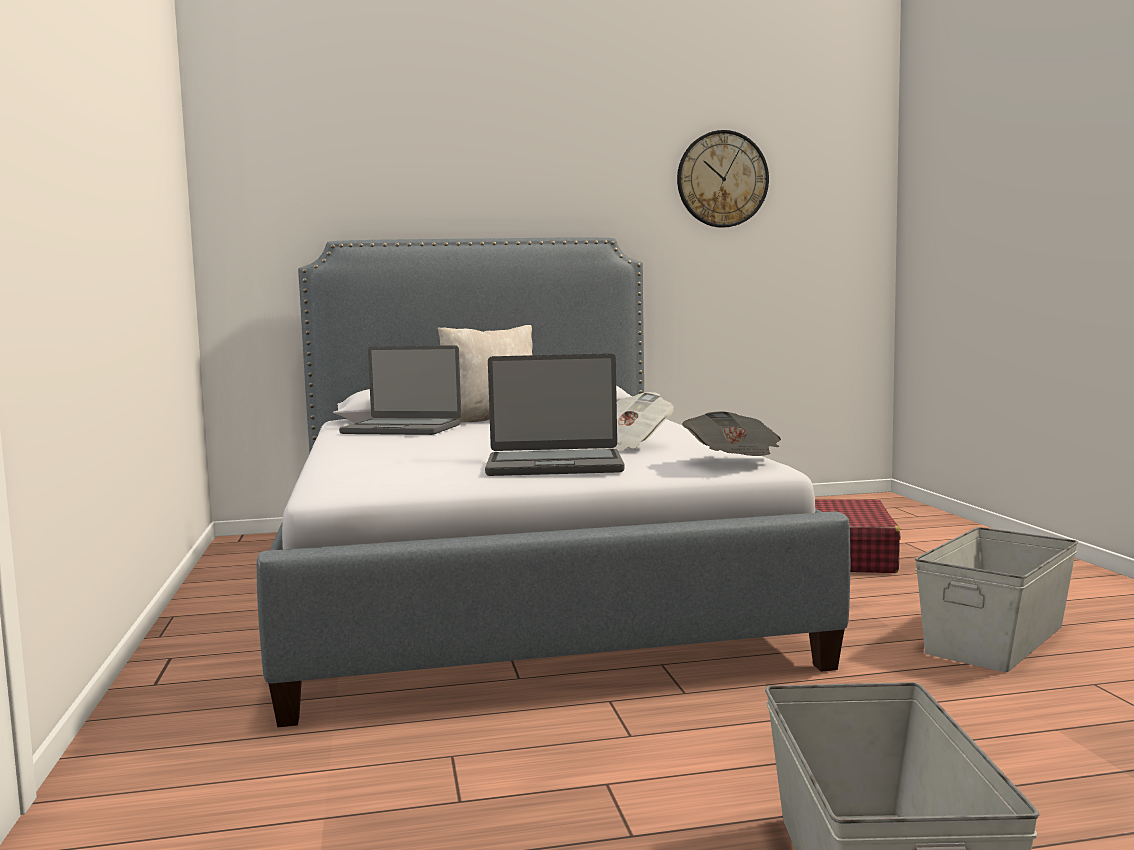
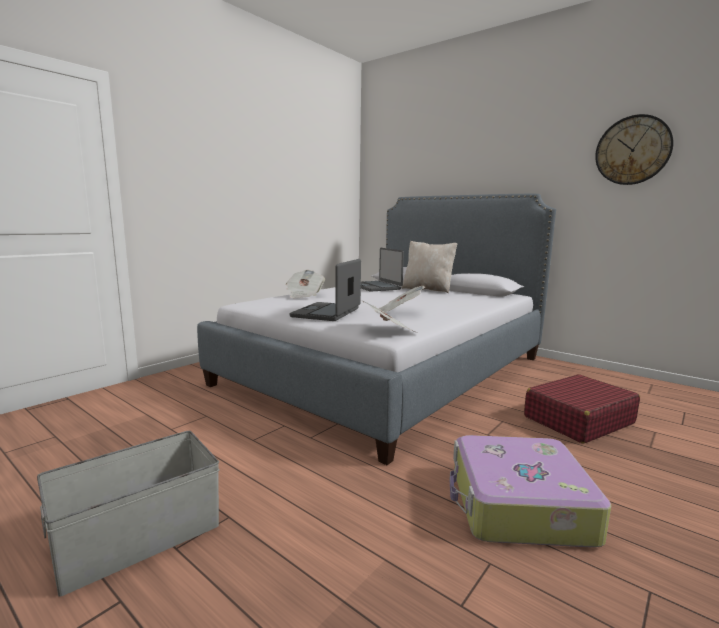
camera: 50 degrees right, 5 degrees up
(378, 456) = (304, 295): none -> newspaper
(554, 465) = (327, 313): laptop -> laptop turned 60 degrees clockwise
(997, 639) = (518, 505): grey storage box -> suitcase

